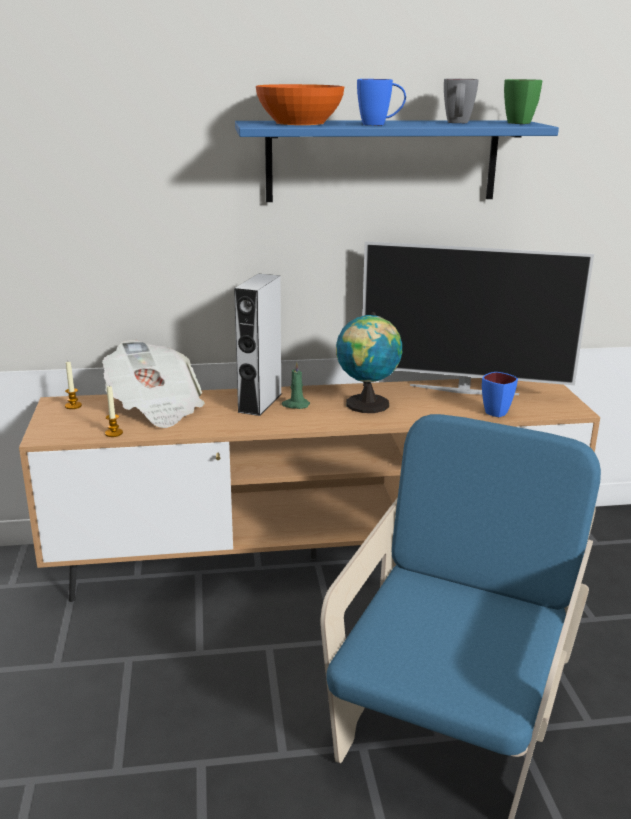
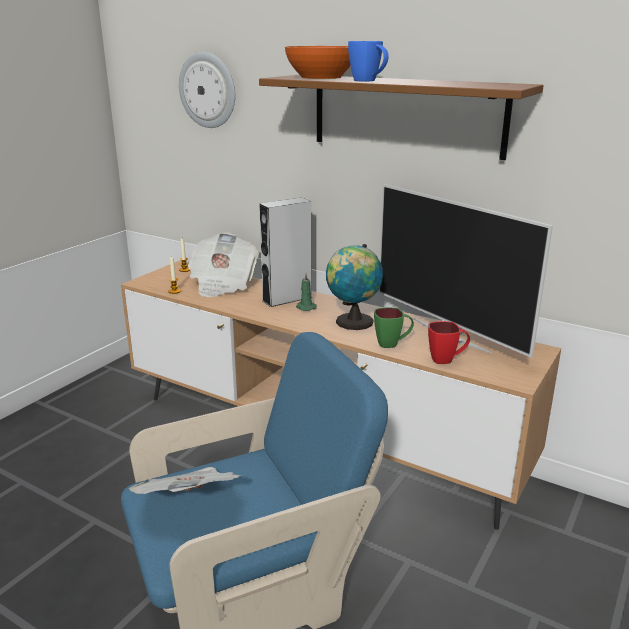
camera: 40 degrees right, 0 degrees up
(84, 148) = (208, 90): none -> wall clock
(382, 161) = (406, 115): blue shelf -> brown shelf
(420, 647) = (190, 503): none -> newspaper
(458, 123) = (448, 83): grey mug -> none
(499, 411) = (447, 359): blue mug -> red mug
(522, 123) = (511, 85): green mug -> green mug (392, 344)

